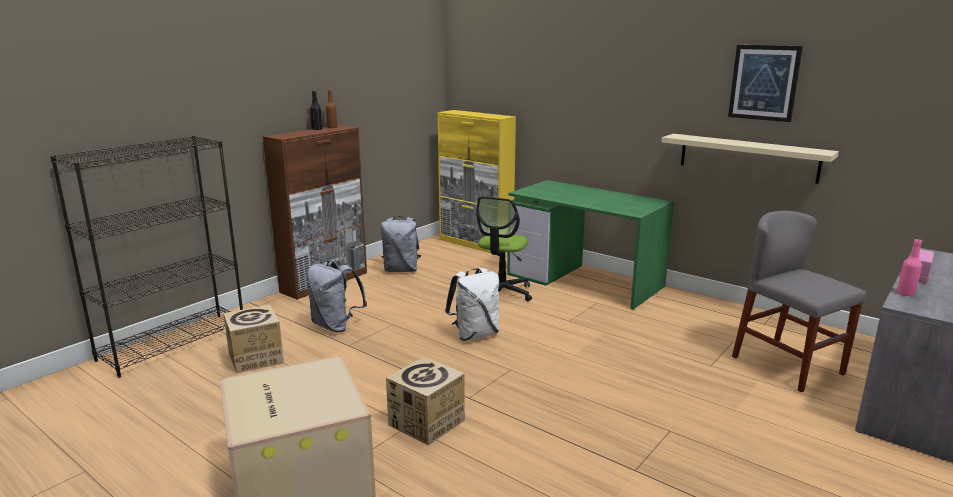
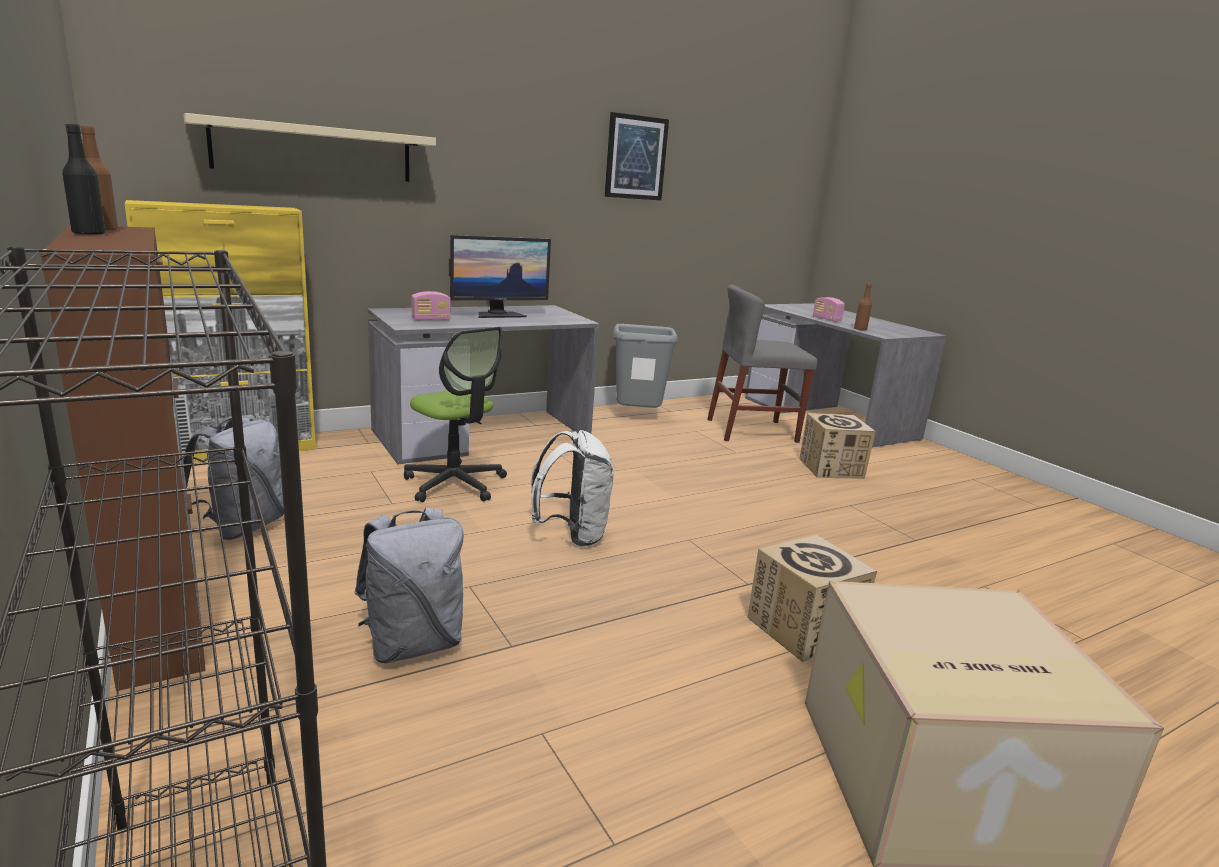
camera: 70 degrees left, 0 degrees up
(256, 358) = (468, 780): cardboard box -> cardboard box (831, 468)
(549, 192) = (431, 319): none -> radio
(585, 280) = (483, 434): green desk -> grey desk
(599, 198) = (498, 315): none -> monitor
(718, 315) = (638, 417): none -> grey trash can
(748, 157) = (623, 242): beige shelf -> beige shelf (314, 151)
(905, 294) = (860, 329): pink bottle -> brown bottle

